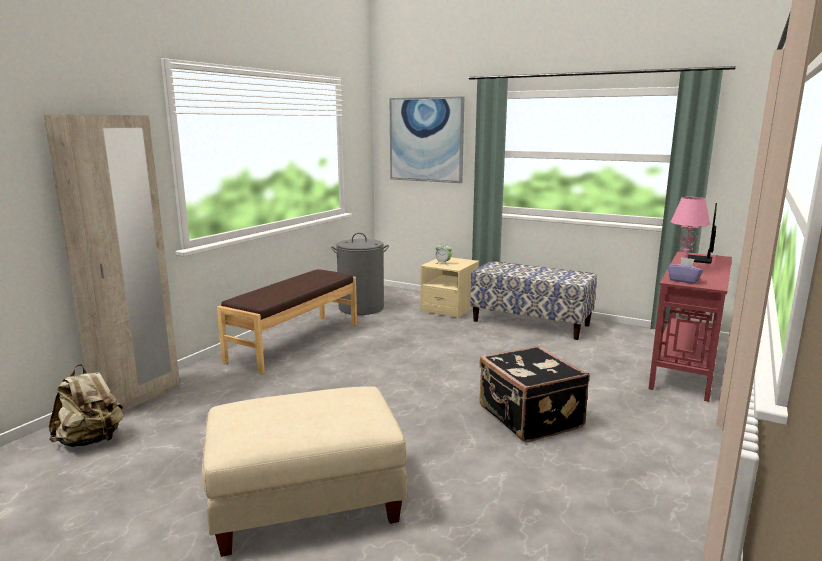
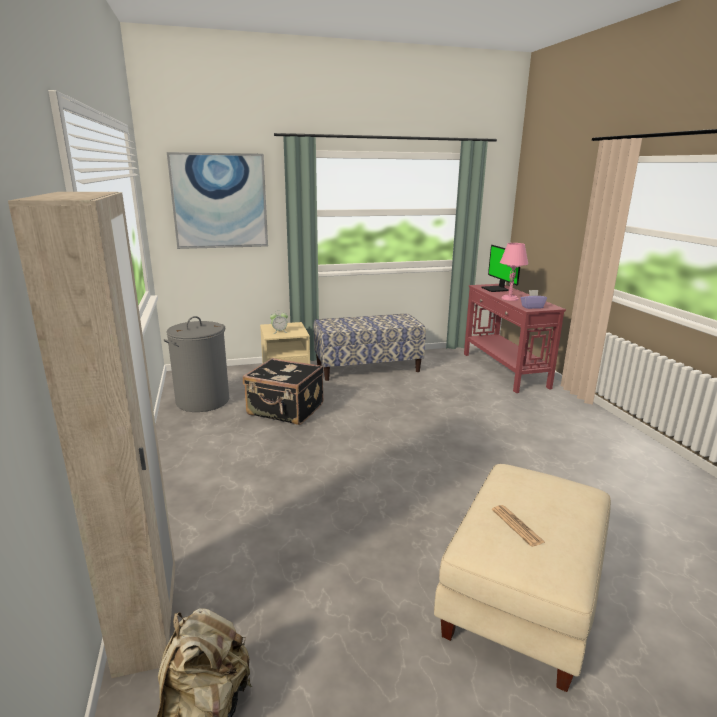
camera: 45 degrees left, 5 degrees up
(271, 410) = (517, 526): none -> newspaper
(294, 341) = (205, 462): brown bench -> none
(529, 418) = (503, 444): black suitcase -> black suitcase (285, 410)

